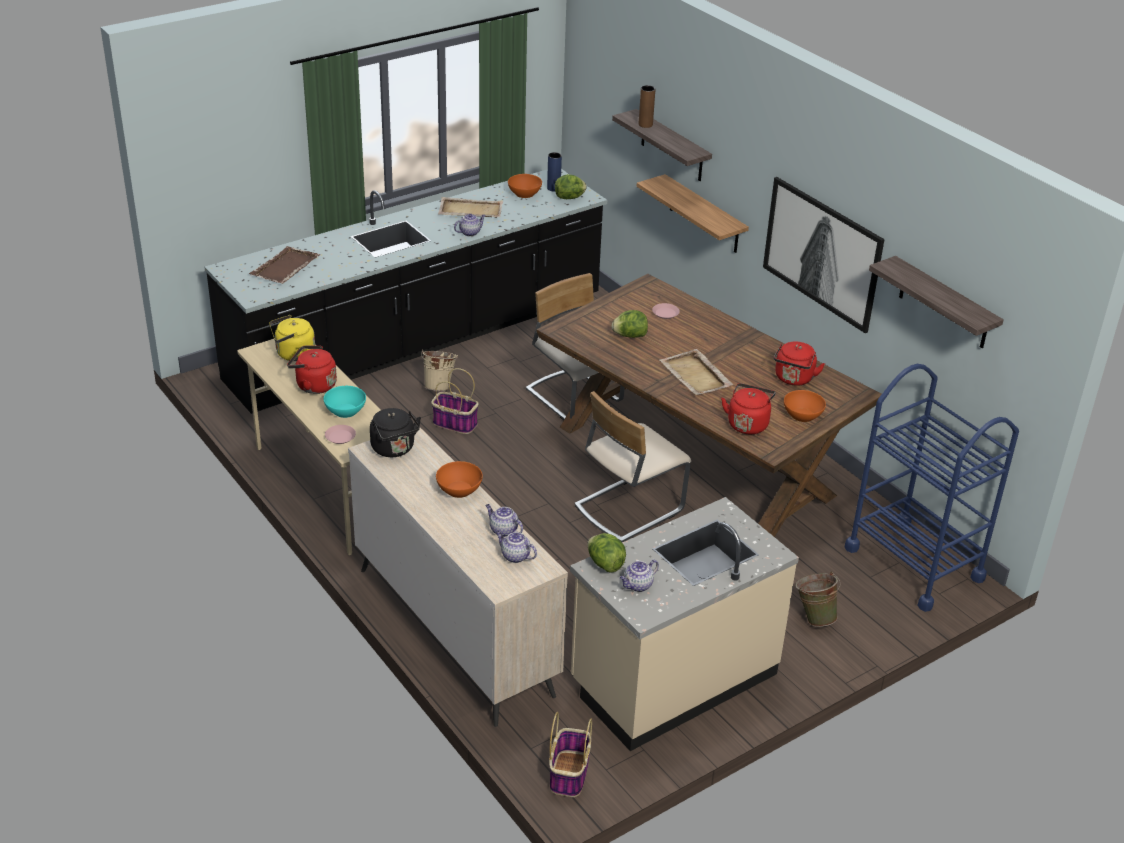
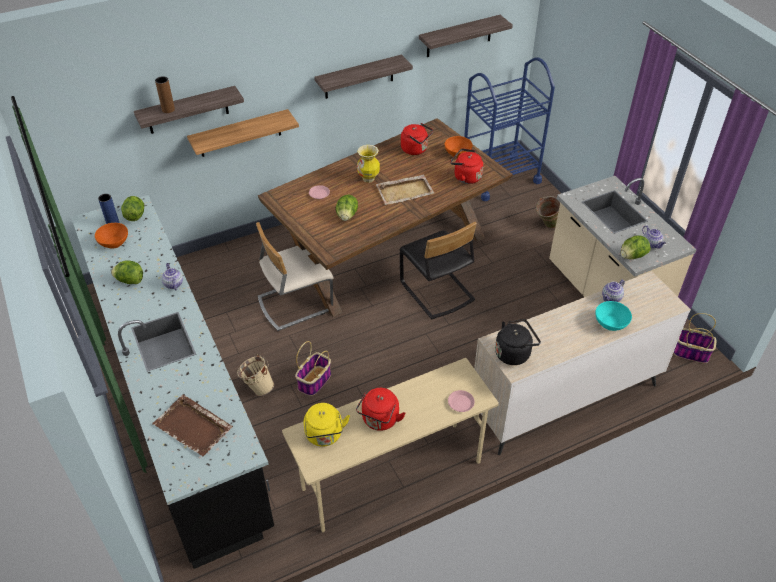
camera: 80 degrees left, 10 degrees up
(345, 410) = (422, 398): turquoise bowl -> turquoise bowl (610, 323)
(459, 489) = (565, 318): orange bowl -> none
(470, 210) = (130, 280): beige tray -> lettuce
(515, 556) = (639, 295): teapot -> none
(628, 508) = (436, 291): beige chair -> black chair
(711, 346) = (368, 178): none -> vase
(822, 253) = (359, 77): picture -> shelf

